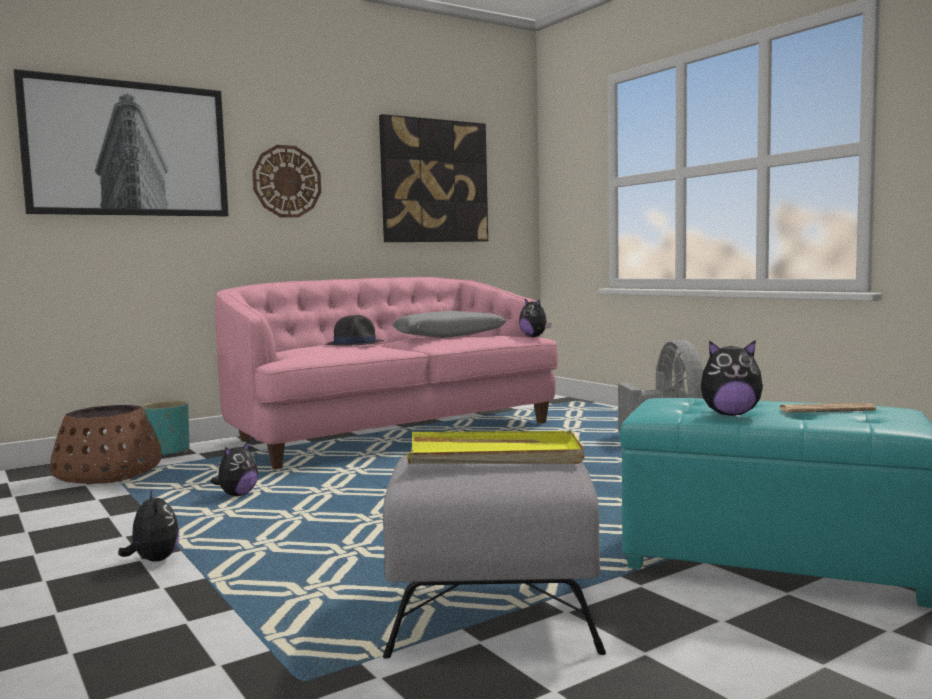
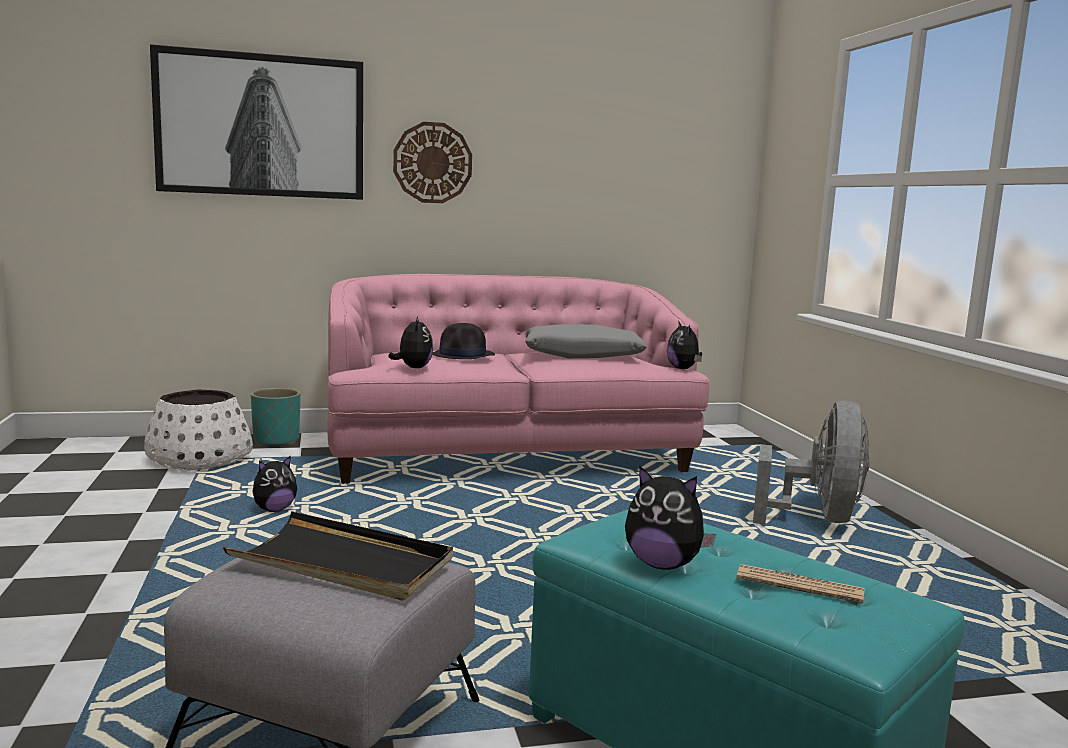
camera: 20 degrees right, 5 degrees up
(109, 475) = (199, 460): brown planter -> white planter
(153, 560) = (117, 576): plush toy -> plush toy (413, 368)
(434, 181) = (615, 165): picture -> none
(494, 455) = (343, 563): yellow tray -> black tray

